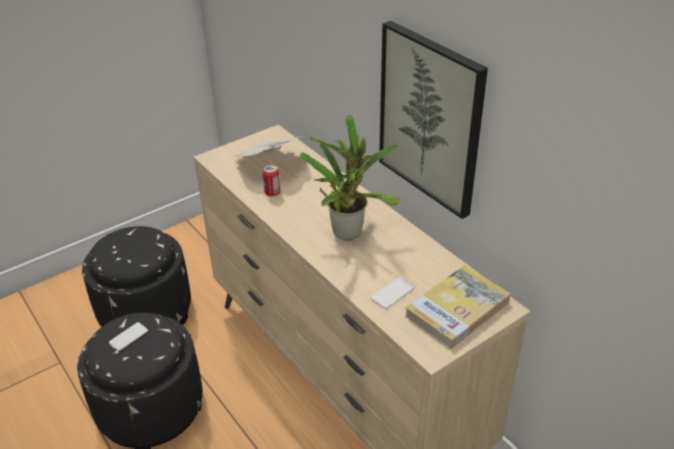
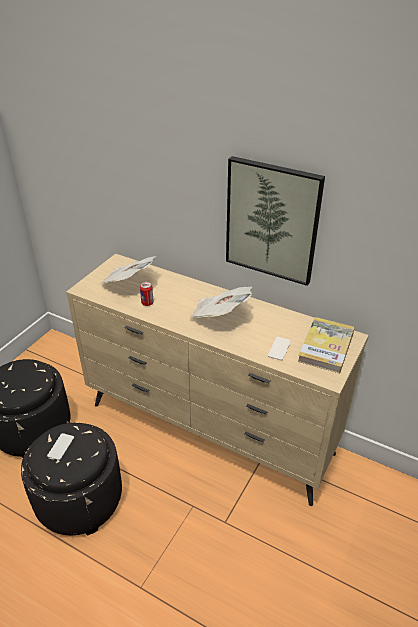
camera: 25 degrees left, 0 degrees up
(348, 230) = (220, 315): potted plant -> newspaper

